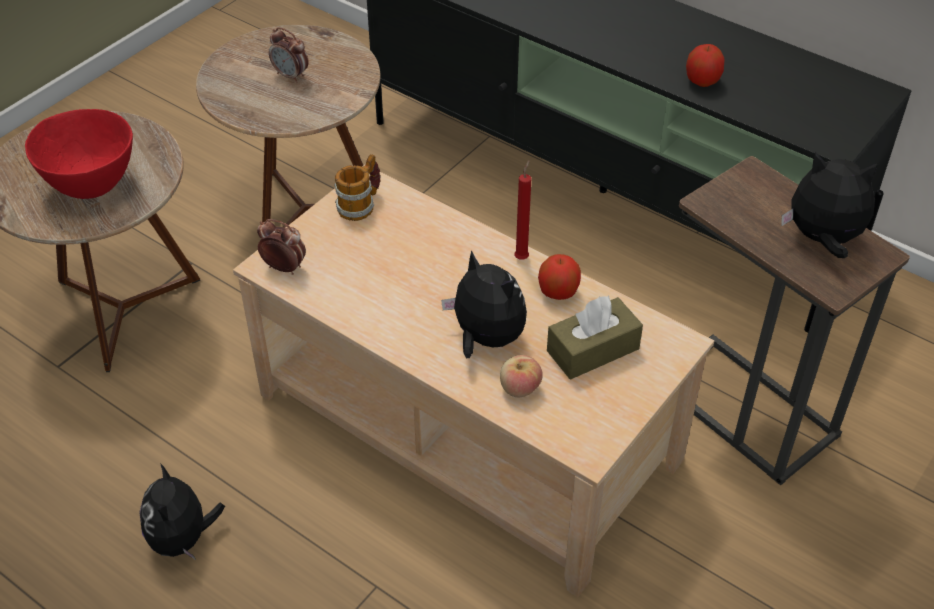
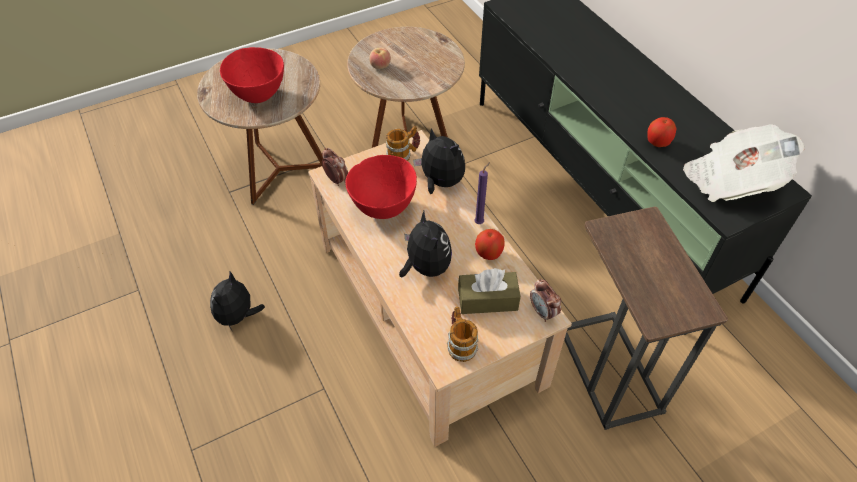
camera: 25 degrees right, 5 degrees up
(291, 76) = (407, 61): alarm clock -> alarm clock (543, 312)
(376, 283) = (382, 208): none -> red bowl
(519, 388) = (427, 307): apple -> apple (380, 66)
(522, 257) = (480, 222): red candle -> purple candle
(591, 416) = (460, 343): none -> mug
(814, 100) = (731, 180): none -> newspaper
(822, 240) = (669, 284): plush toy -> plush toy (440, 182)

